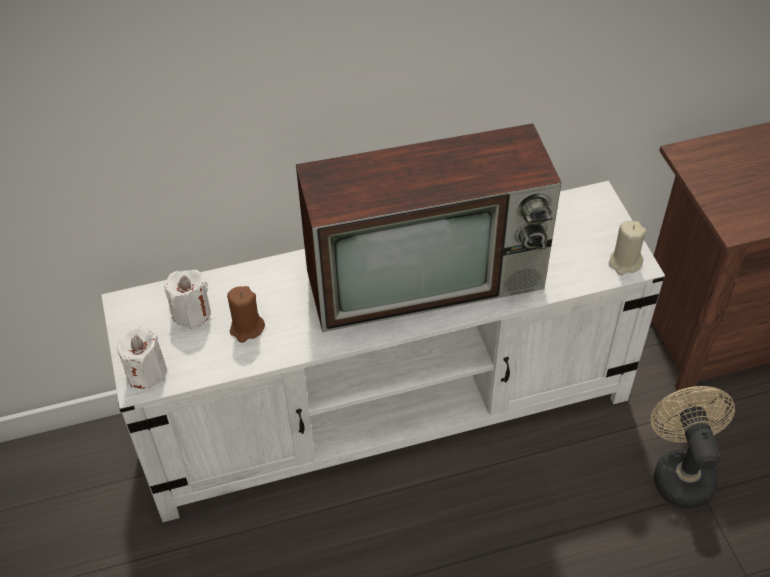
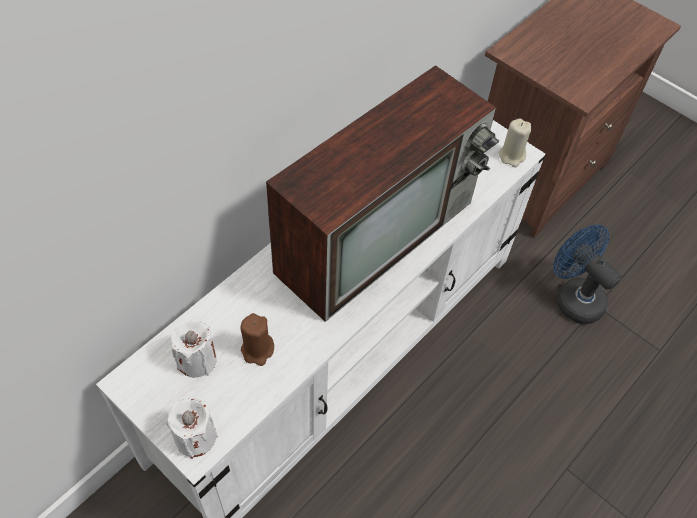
camera: 35 degrees left, 5 degrees up
(680, 472) = (573, 297): beige fan -> blue fan

